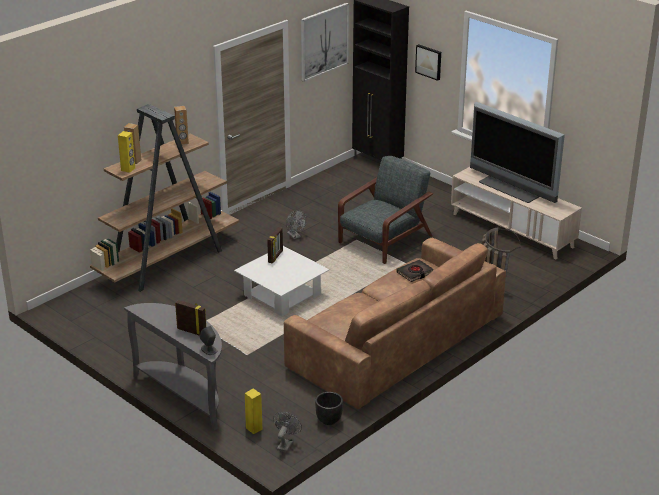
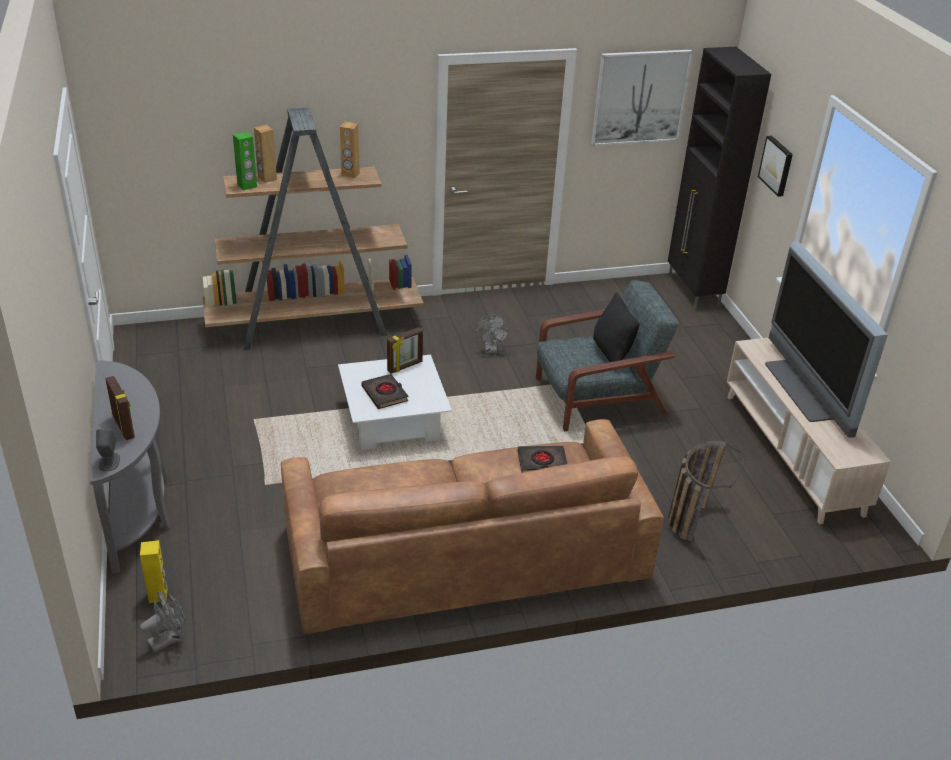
camera: 30 degrees right, 5 degrees up
(128, 169) = (247, 186): yellow speaker -> green speaker
(282, 275) = (385, 394): none -> black book
(329, 420) = (257, 630): black planter -> none
(389, 206) = (611, 353): none -> black pillow

